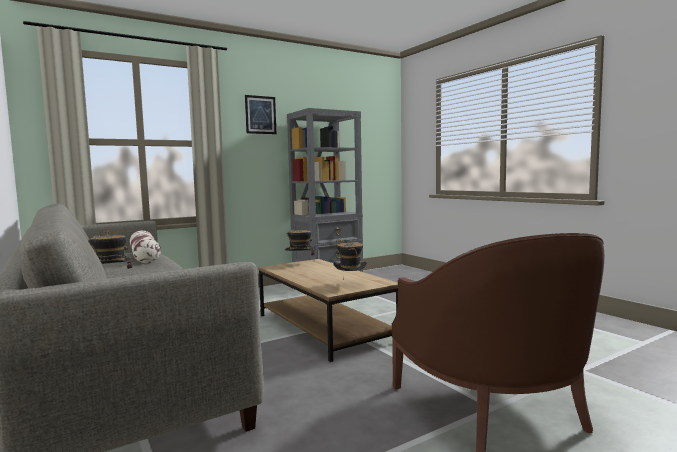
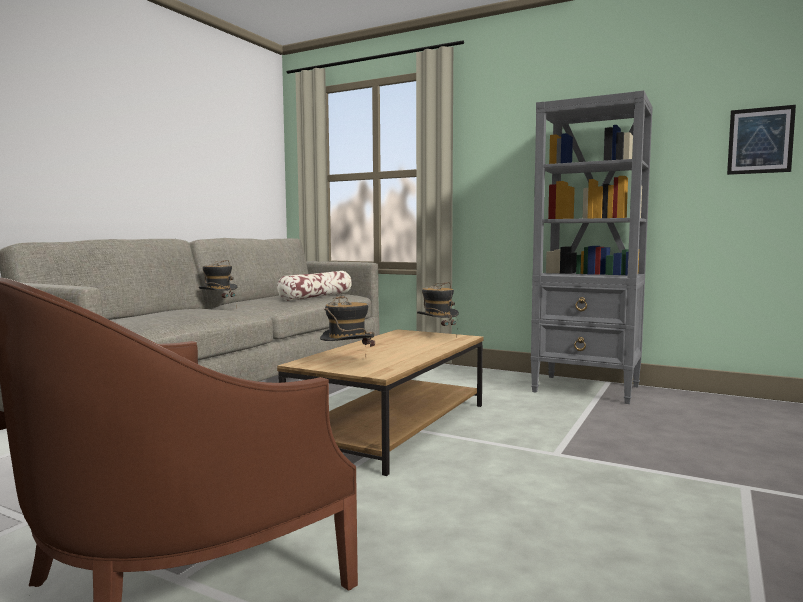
camera: 60 degrees right, 0 degrees up
(260, 115) = (516, 123): picture -> picture (760, 140)

